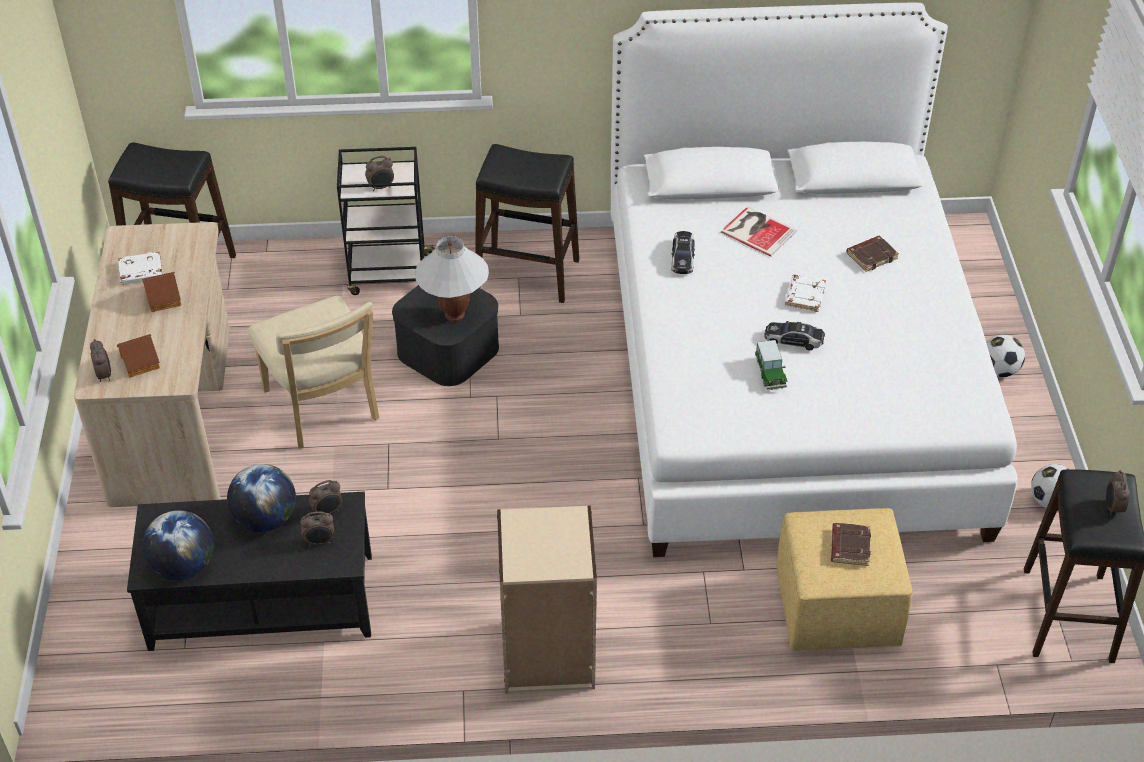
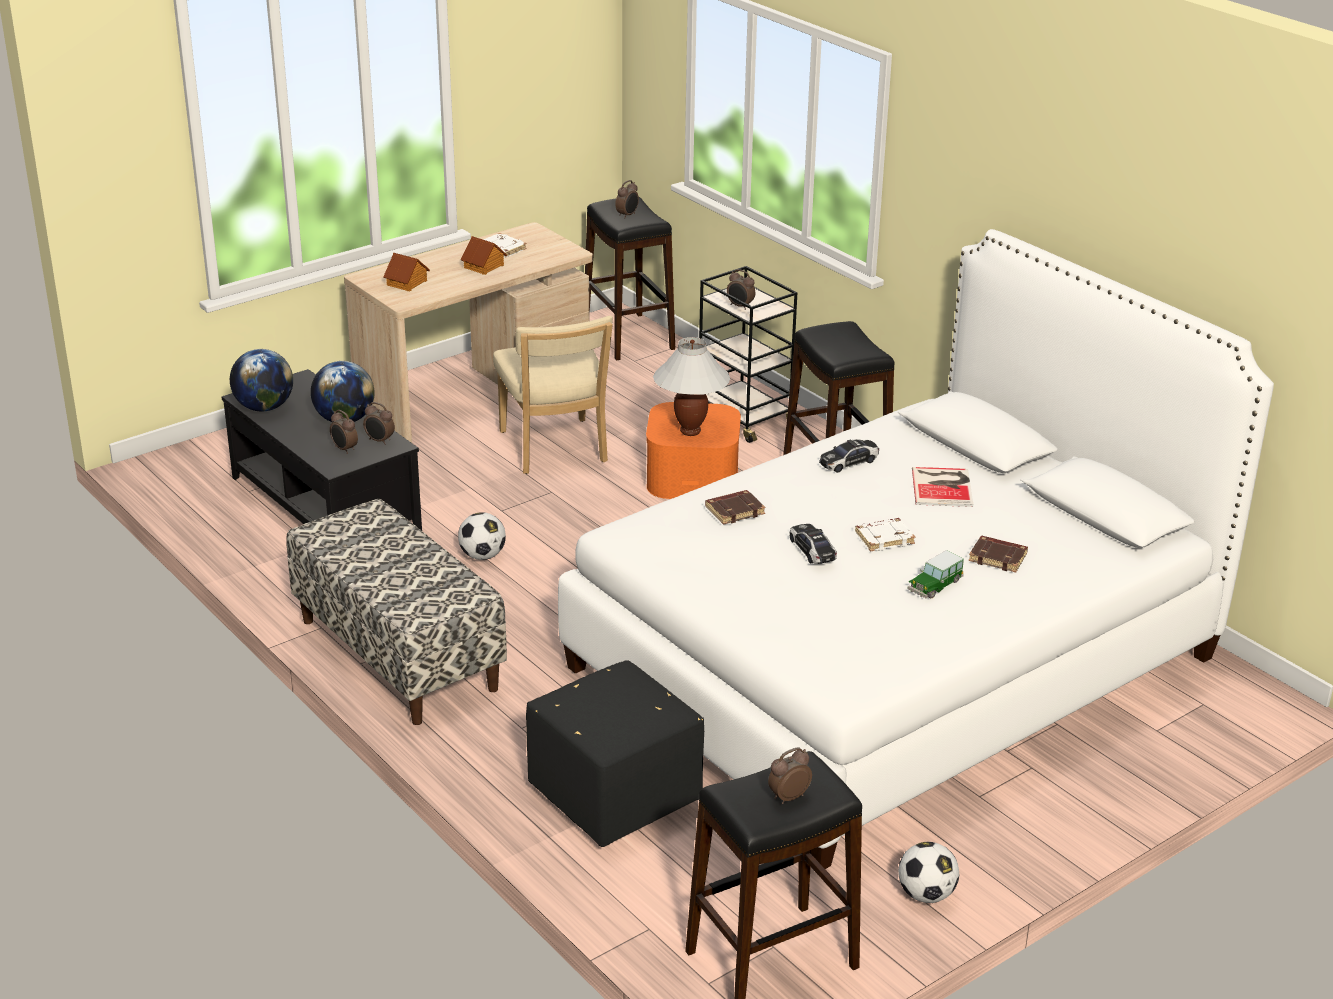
camera: 55 degrees right, 15 degrees down
(104, 375) = (379, 276): alarm clock -> alarm clock (627, 215)
(323, 409) = (555, 450): beige chair -> beige chair turned 45 degrees counterclockwise
(448, 349) = (693, 476): black storage box -> orange storage box
(547, 656) = (397, 654): beige bookcase -> bench
(770, 373) = (750, 551): toy car -> toy car (935, 585)
(837, 608) = (617, 796): yellow ottoman -> black ottoman
(849, 546) = (619, 706): brown book -> brown book (735, 510)
(999, 370) = (1082, 795): football -> football (482, 556)

